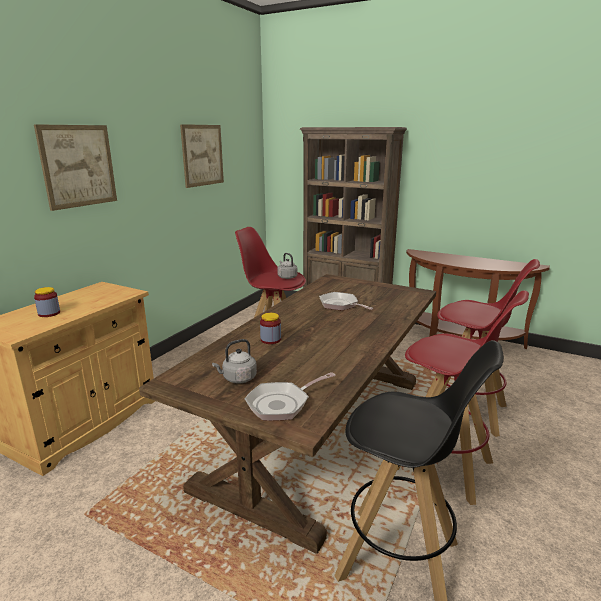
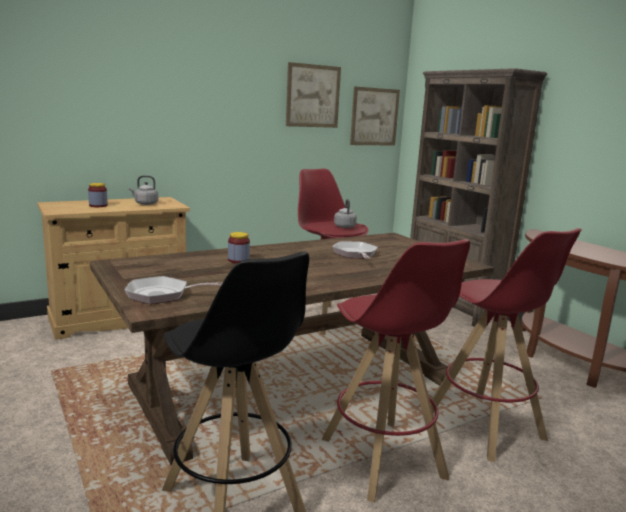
camera: 30 degrees right, 5 degrees down
(78, 166) = (166, 89): picture -> picture (374, 117)
(238, 379) = (162, 274): grey kettle -> grey kettle (145, 203)

